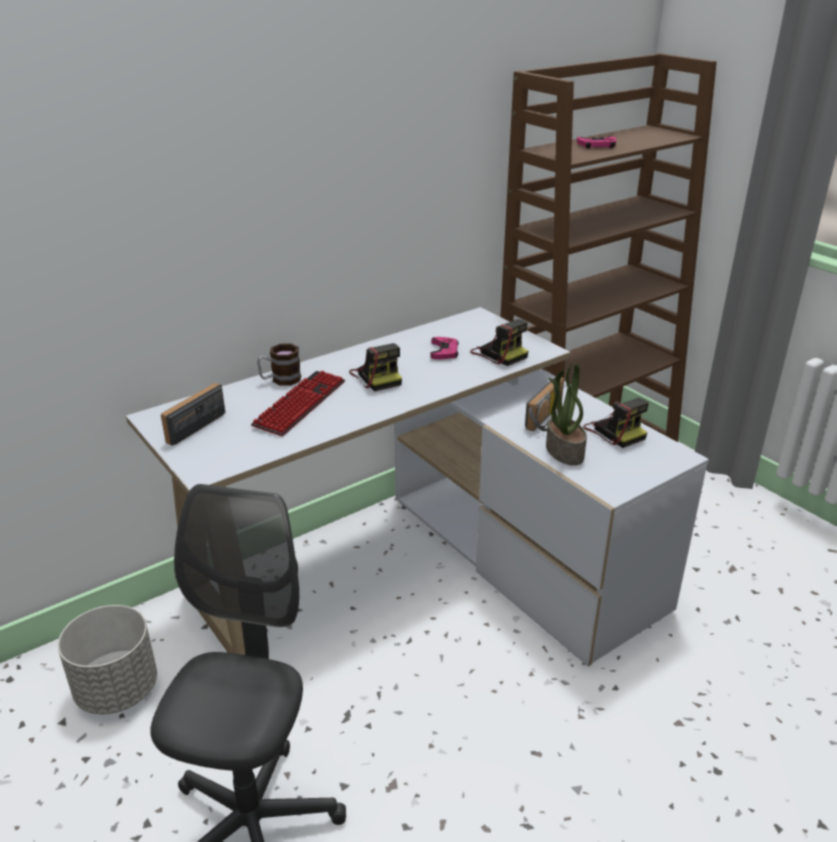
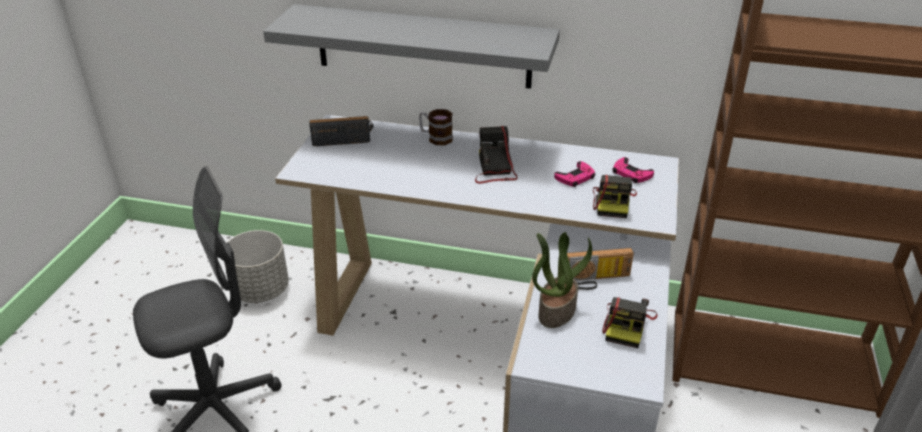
camera: 50 degrees right, 5 degrees up
(233, 282) = (423, 46): none -> grey shelf
(300, 404) = (416, 161): keyboard -> none
(377, 377) = (494, 169): camera -> camera turned 150 degrees clockwise
(597, 145) = (844, 35): pink game controller -> pink game controller (631, 174)

